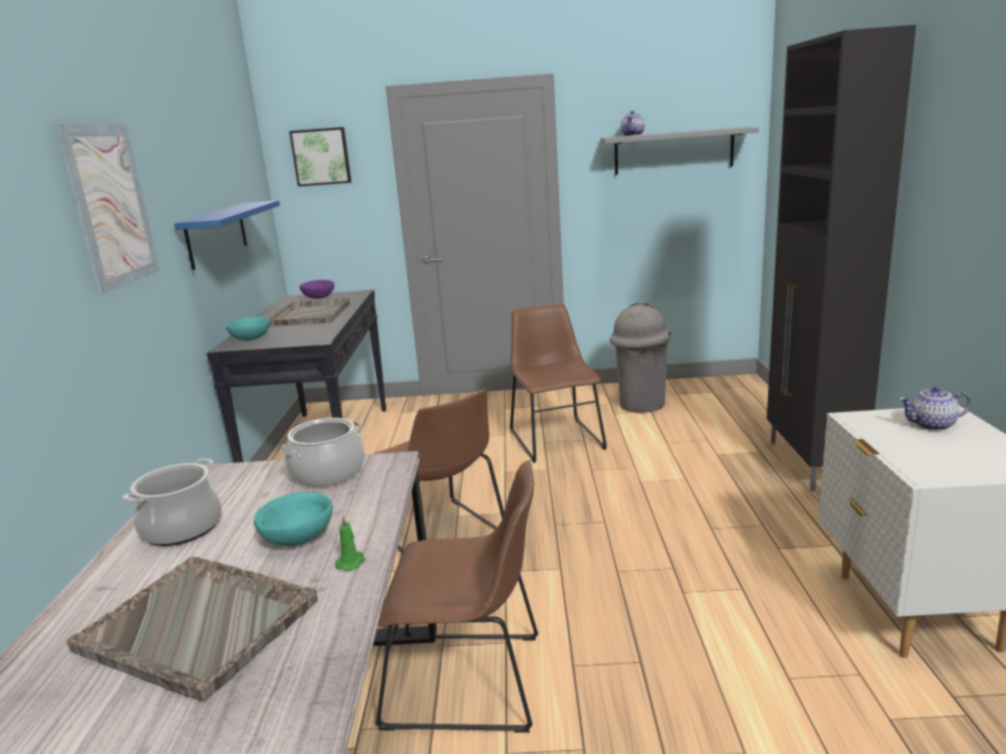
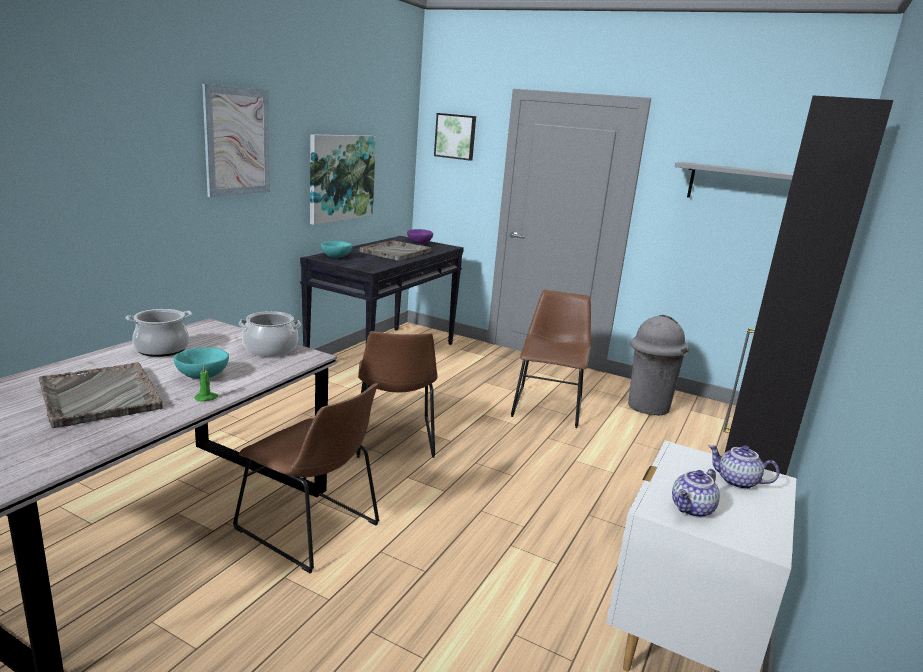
camera: 25 degrees right, 0 degrees up
(217, 234) = (341, 177): blue shelf -> picture
(633, 135) = (707, 164): teapot -> teapot (692, 510)

